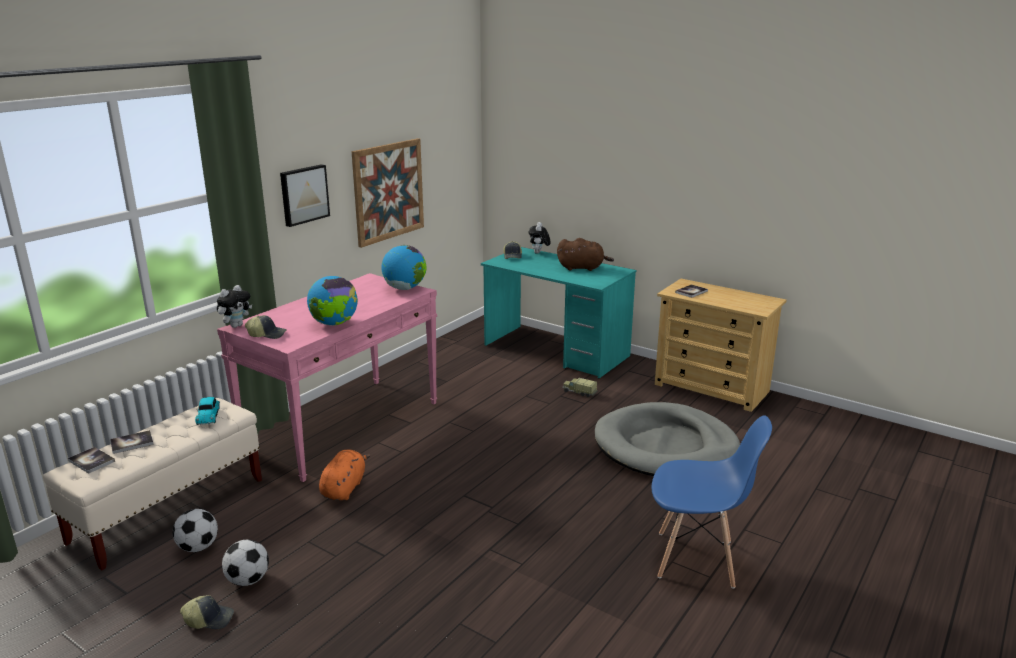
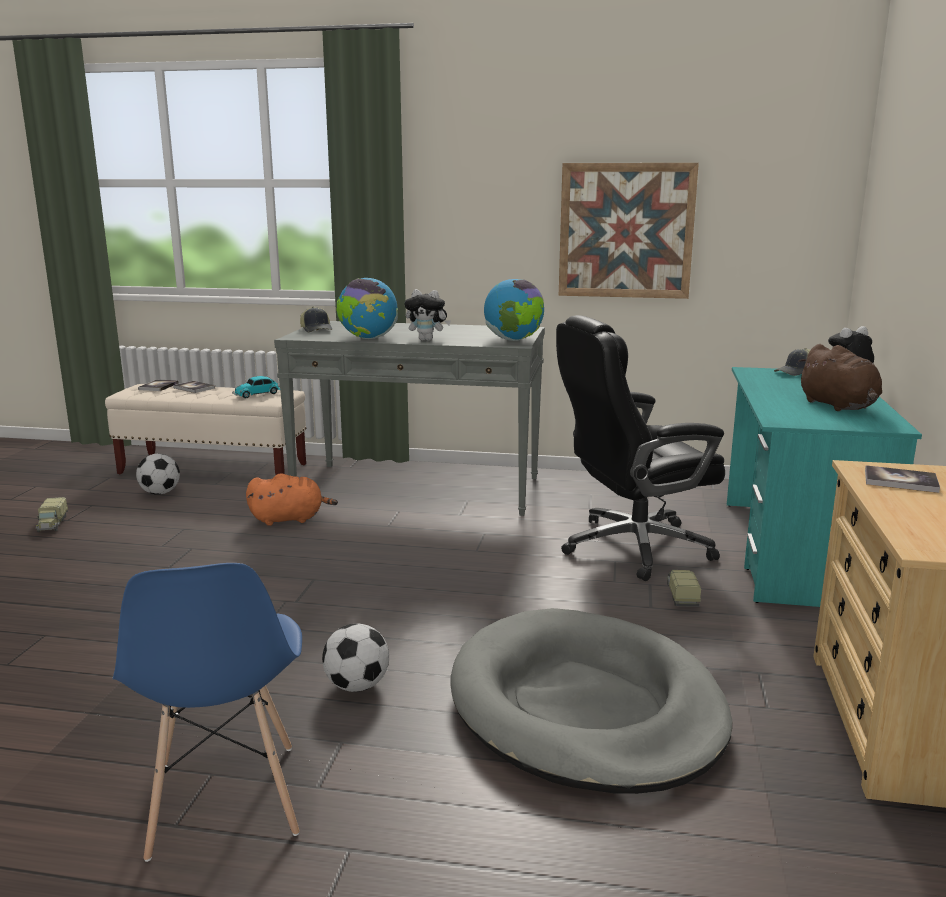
camera: 65 degrees right, 5 degrees down
(209, 619) = (52, 524): cap -> toy truck
(236, 325) = (330, 322): plush toy -> plush toy (427, 340)
(248, 580) = (112, 522): football -> football (357, 686)
(303, 194) = (477, 205): picture -> none
(344, 426) = (419, 488): pink console table -> grey console table
(513, 386) = (632, 547): none -> black office chair

